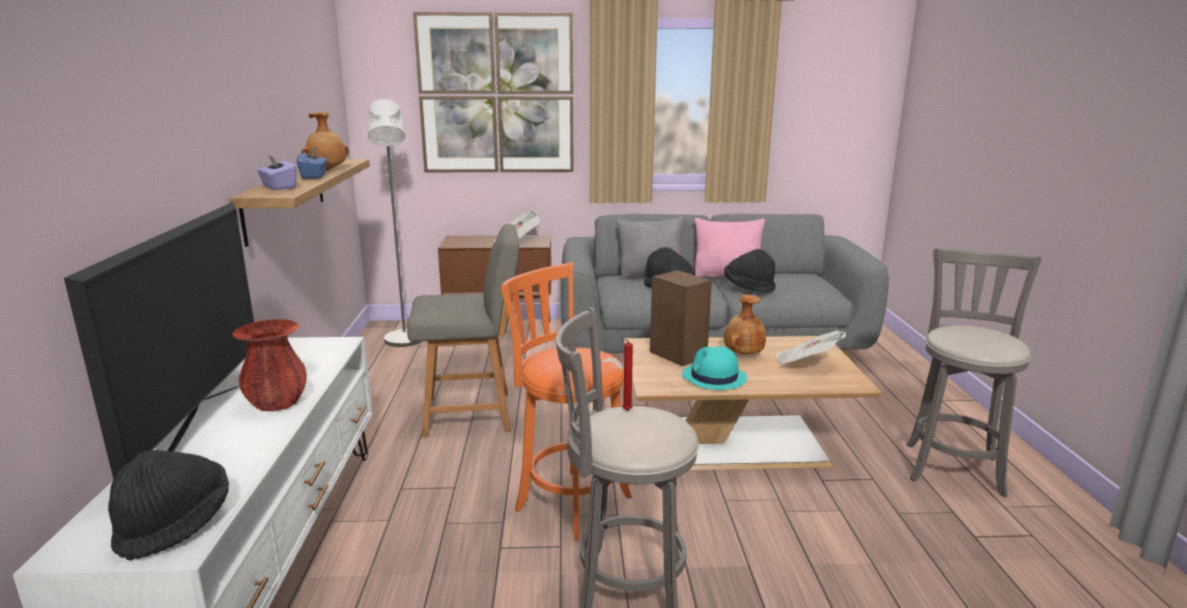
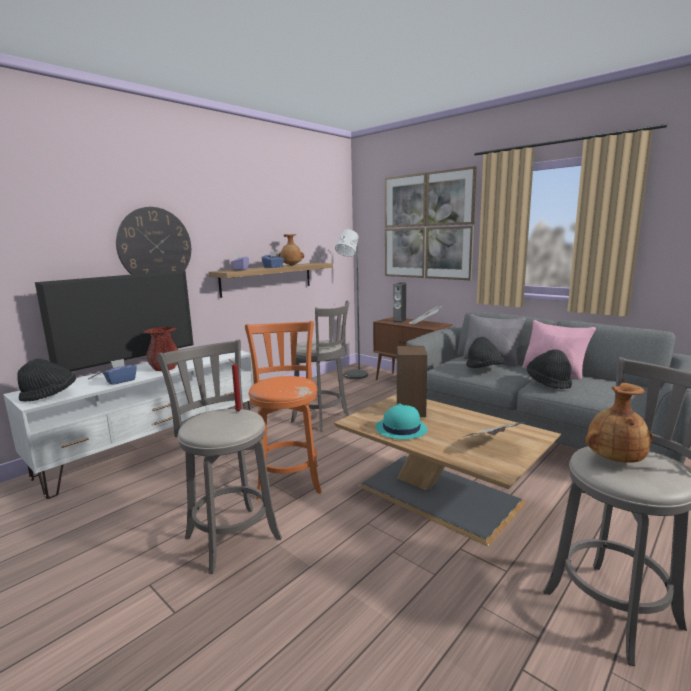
camera: 45 degrees right, 5 degrees down
(163, 157) = (155, 246): none -> wall clock
(252, 449) = (121, 381): none -> blue tissue box
(472, 414) = (322, 419): grey chair -> grey stool
(474, 241) = (399, 321): none -> speaker
(742, 354) = (455, 423): brown vase -> brown vase (614, 460)

